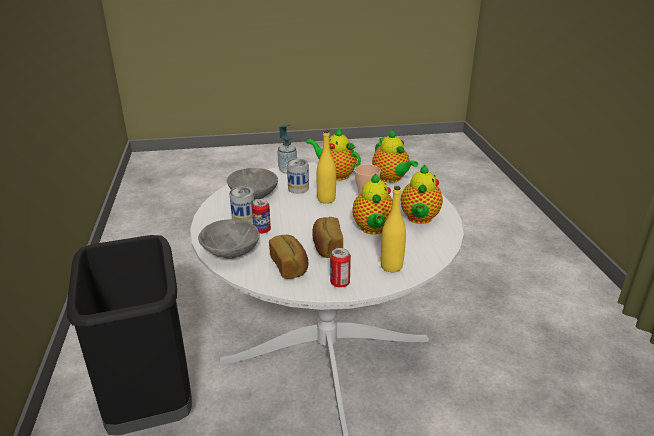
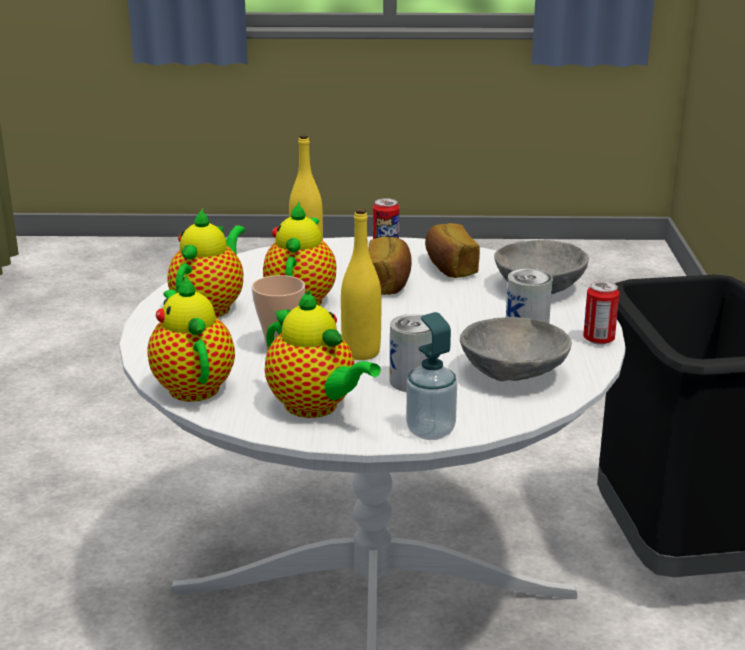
camera: 170 degrees left, 5 degrees down
(262, 230) = (491, 311): can -> can (598, 340)

